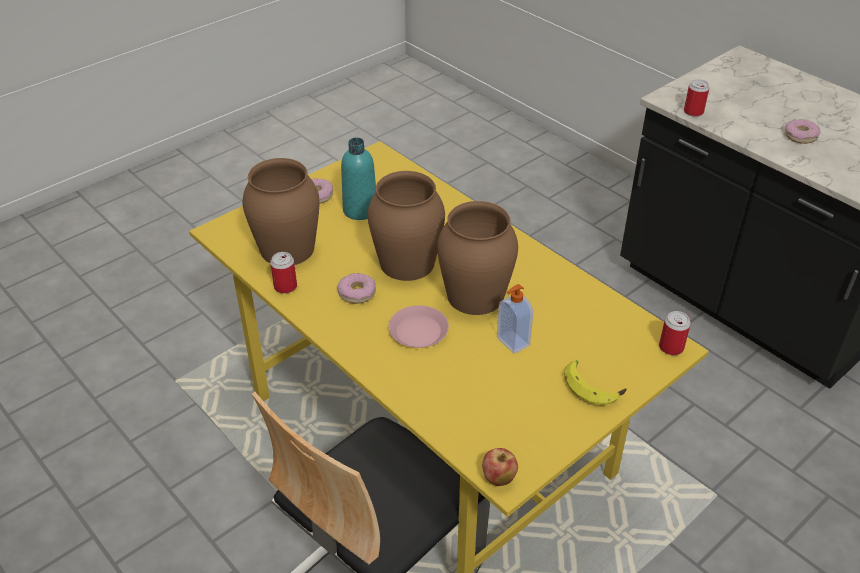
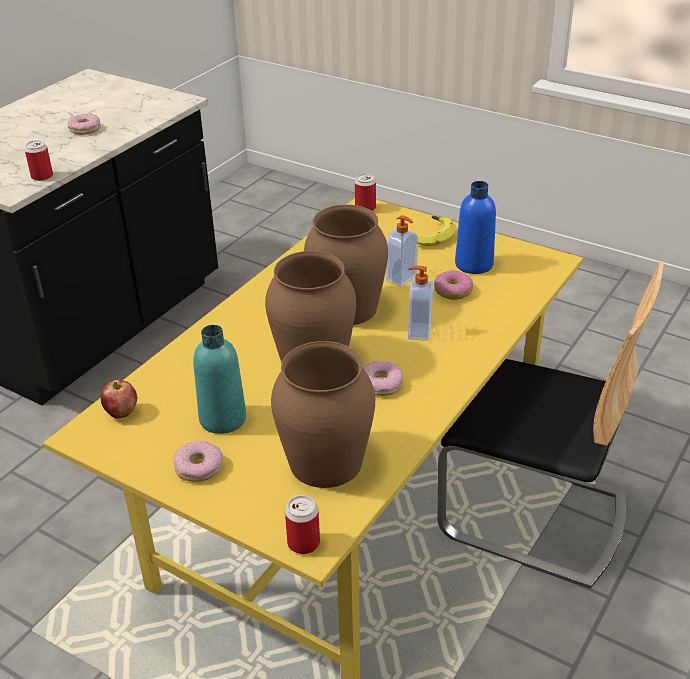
camera: 105 degrees left, 5 degrees down
(285, 287) = (397, 441): can -> can (303, 543)
(418, 332) = (418, 332): pink plate -> soap dispenser
(476, 373) = (452, 291): none -> donut
(498, 478) = (557, 264): apple -> apple (121, 413)
(522, 404) = (474, 264): none -> blue bottle

